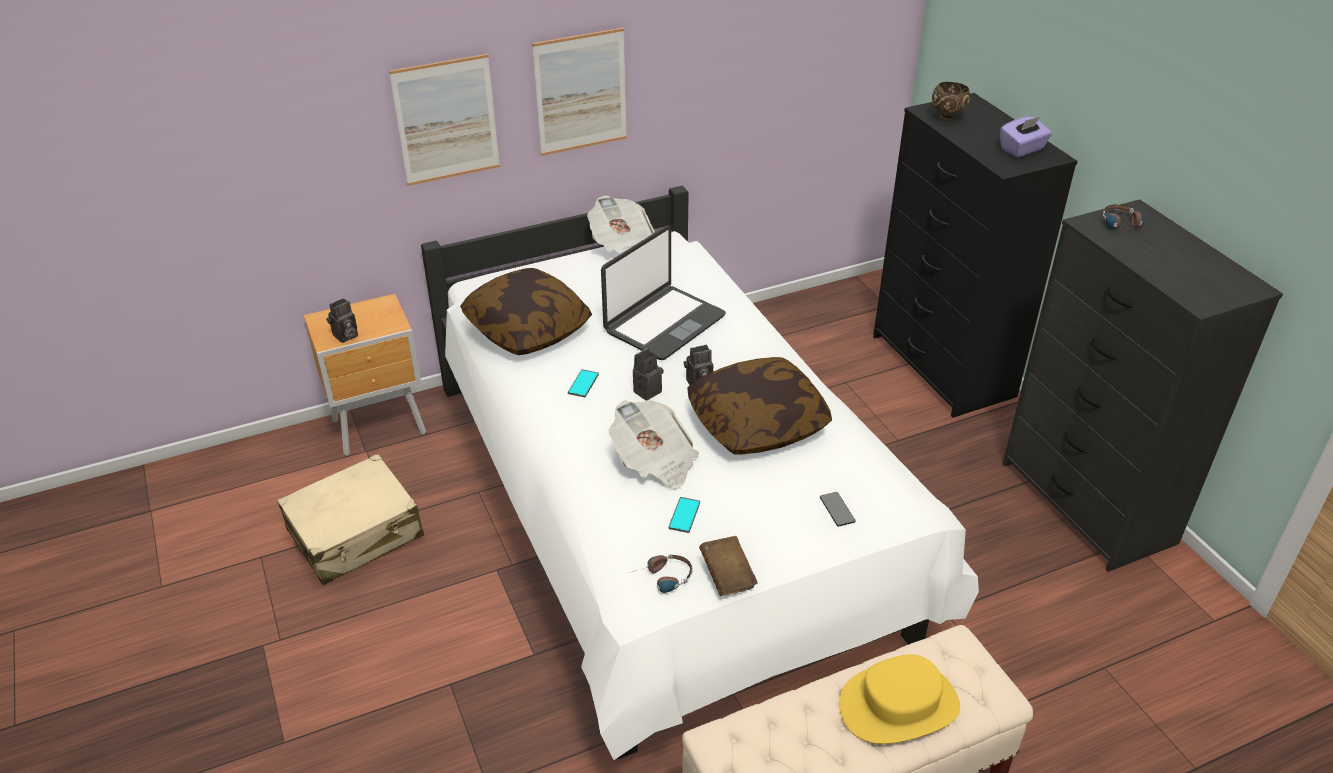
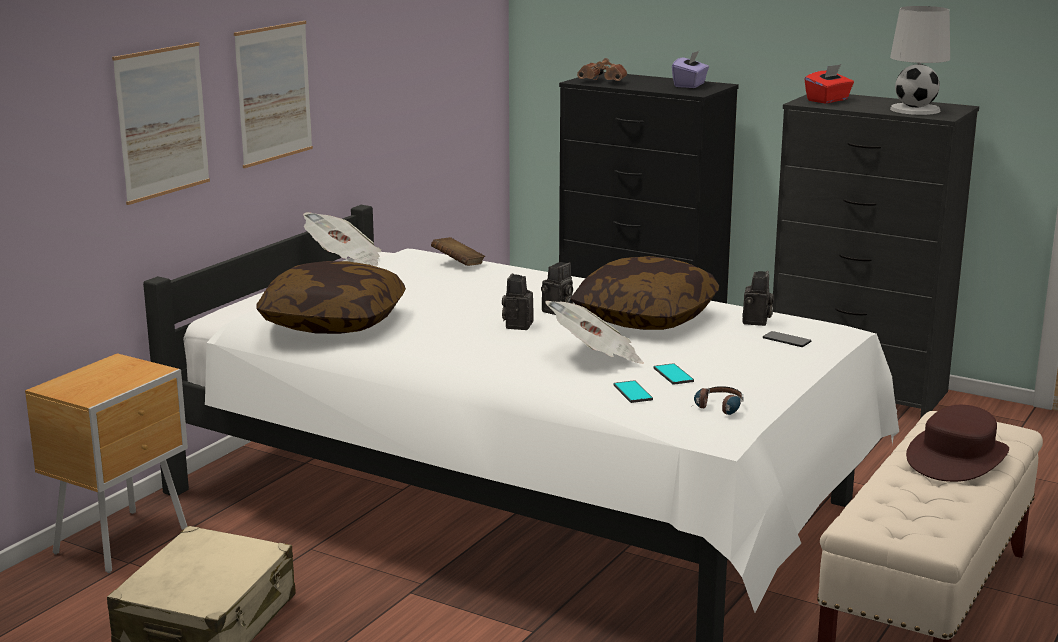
camera: 35 degrees left, 20 degrees down
(345, 336) = (106, 390): camera -> camera (757, 322)
(583, 384) = (450, 336): phone -> phone (632, 392)
(663, 323) = (464, 290): laptop -> none
(727, 576) = (765, 393): brown book -> brown book (458, 264)
(899, 706) = (957, 458): yellow hat -> brown hat
(948, 118) = (604, 81): brown bowl -> brown binoculars
(1122, 226) = (828, 100): headphones -> red tissue box
(1191, 279) = (915, 110): none -> white table lamp

